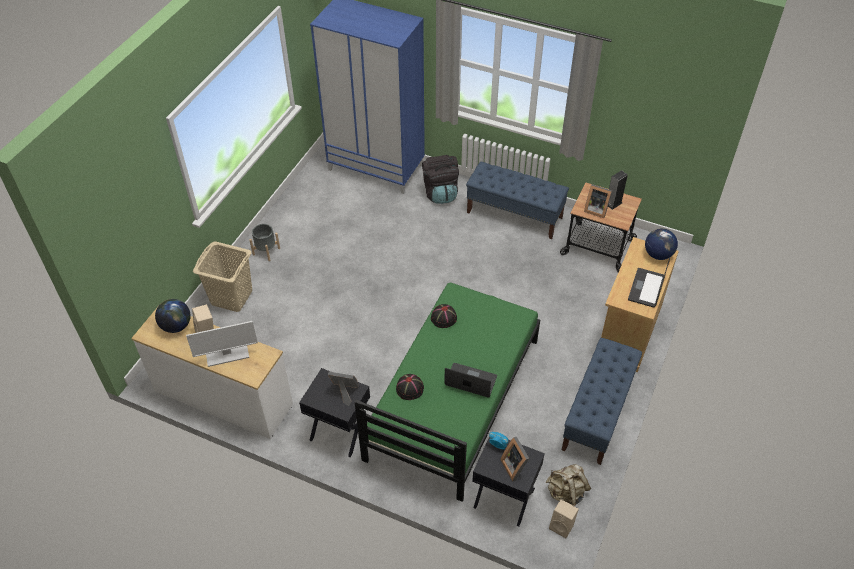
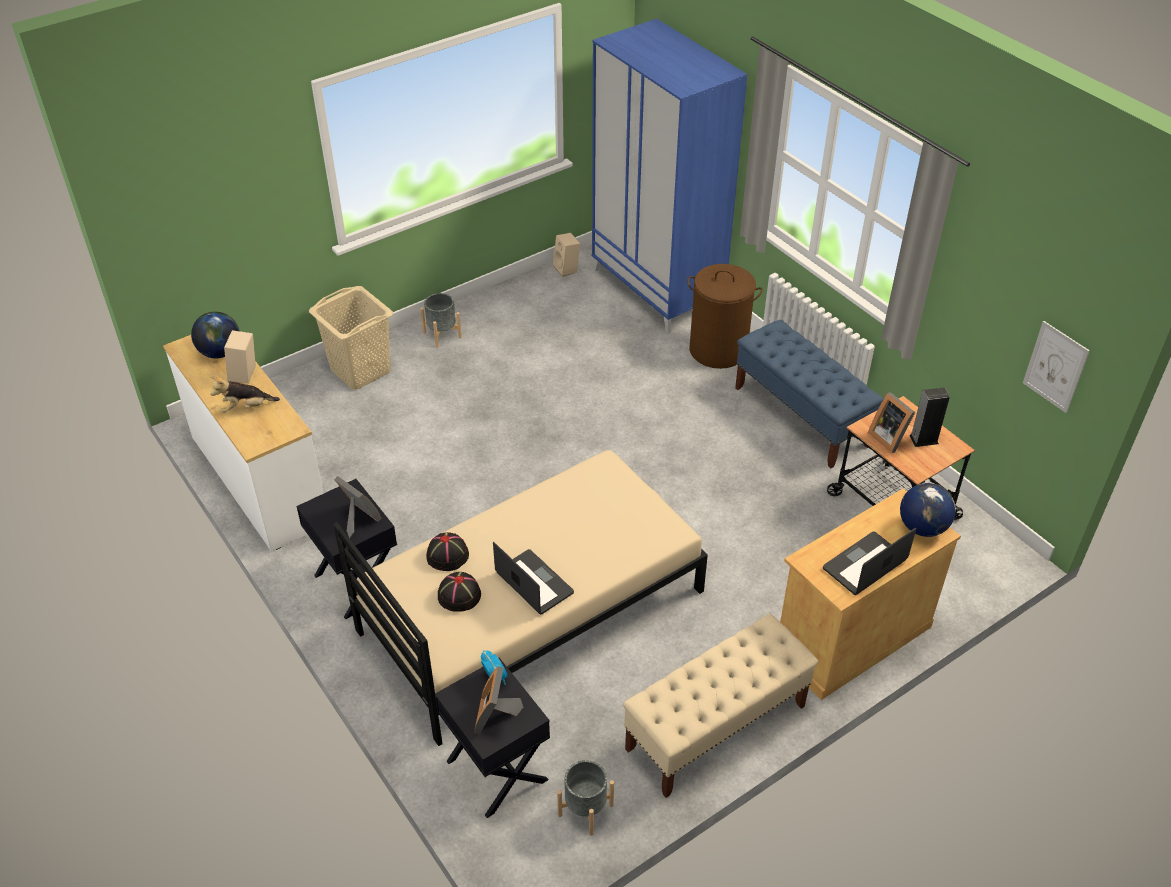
camera: 30 degrees right, 5 degrees down
(227, 354) = (246, 407): monitor -> plush toy
(440, 193) = (718, 350): black backpack -> brown laundry basket
(443, 318) = (564, 490): black hat -> black hat (459, 595)
(453, 398) = (531, 610): green bed -> beige bed
(562, 526) = (546, 850): beige speaker -> beige speaker (567, 269)
(566, 493) = (586, 810): beige backpack -> grey planter
(597, 414) = (715, 728): blue bench -> beige bench
(682, 138) = (1055, 367): none -> picture

